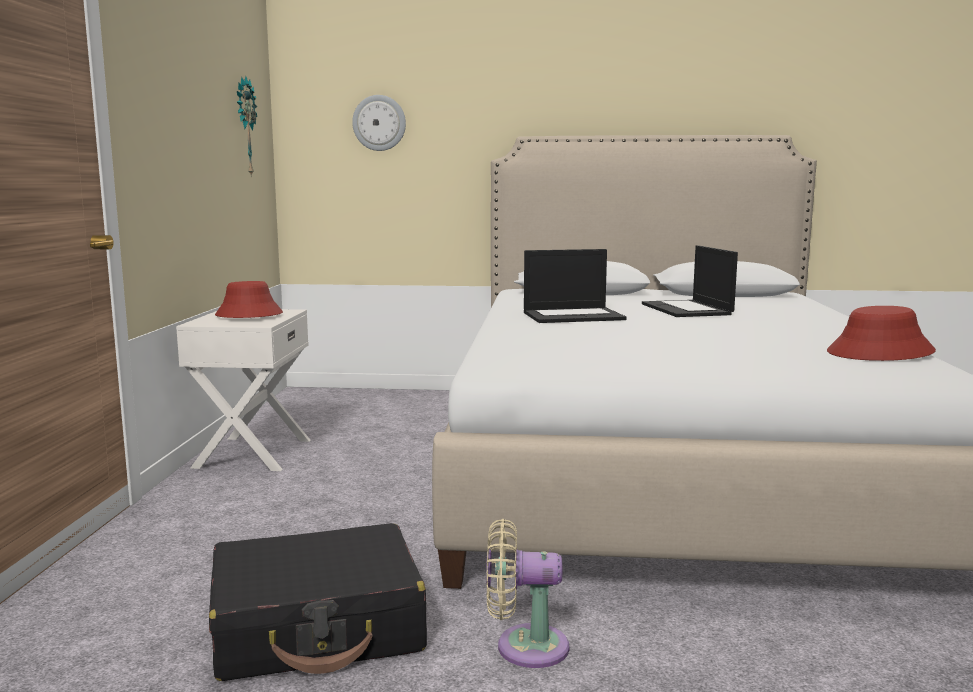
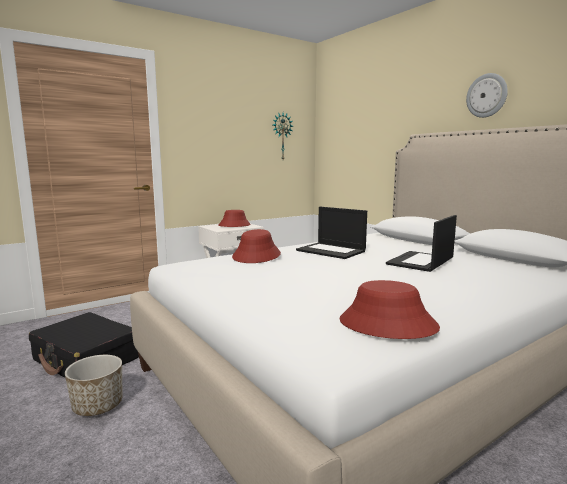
camera: 50 degrees right, 0 degrees up
(379, 123) = (353, 130): wall clock -> wall clock (487, 95)
(524, 646) = (97, 406): beige fan -> planter
(542, 334) = (257, 256): none -> red hat

